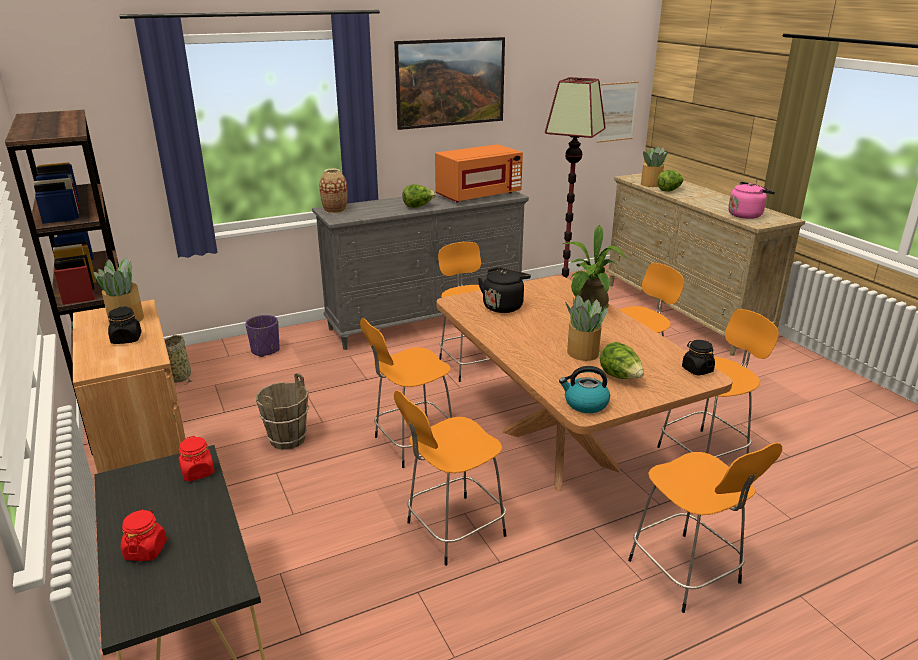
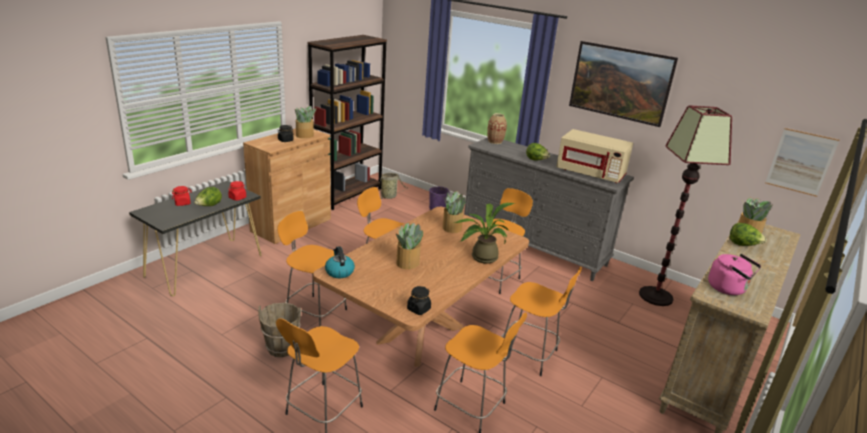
camera: 60 degrees right, 0 degrees up
(287, 439) = (359, 241): brown bucket -> brown bucket (281, 348)
(478, 195) = (591, 173): orange microwave -> beige microwave
(503, 306) = (452, 227): black kettle -> potted plant
(620, 377) = (383, 280): lettuce -> lettuce (209, 206)

